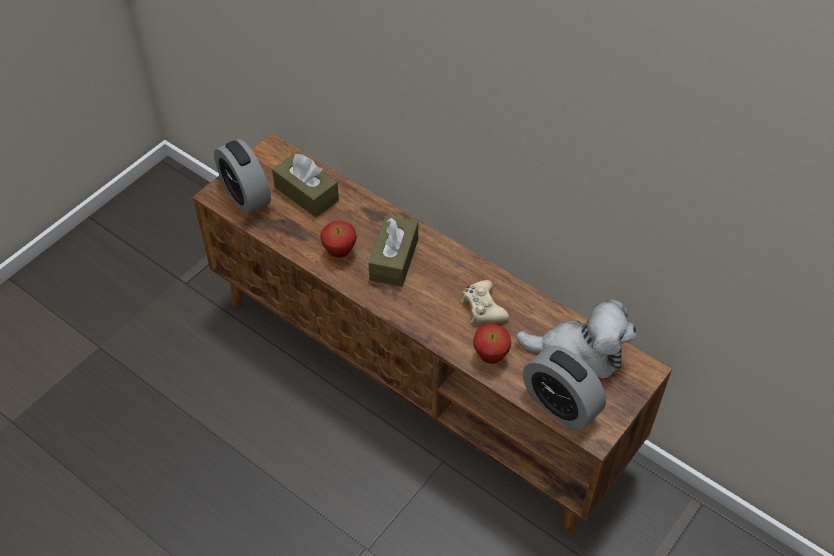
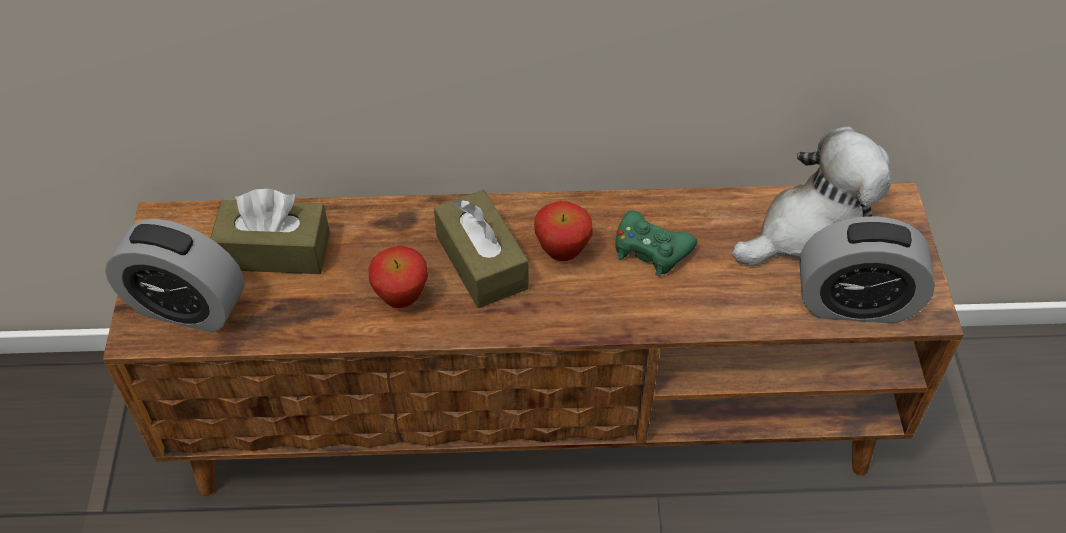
camera: 40 degrees left, 0 degrees up
(483, 308) = (650, 250): beige game controller -> green game controller
(490, 357) = (722, 302): apple -> apple (562, 253)

